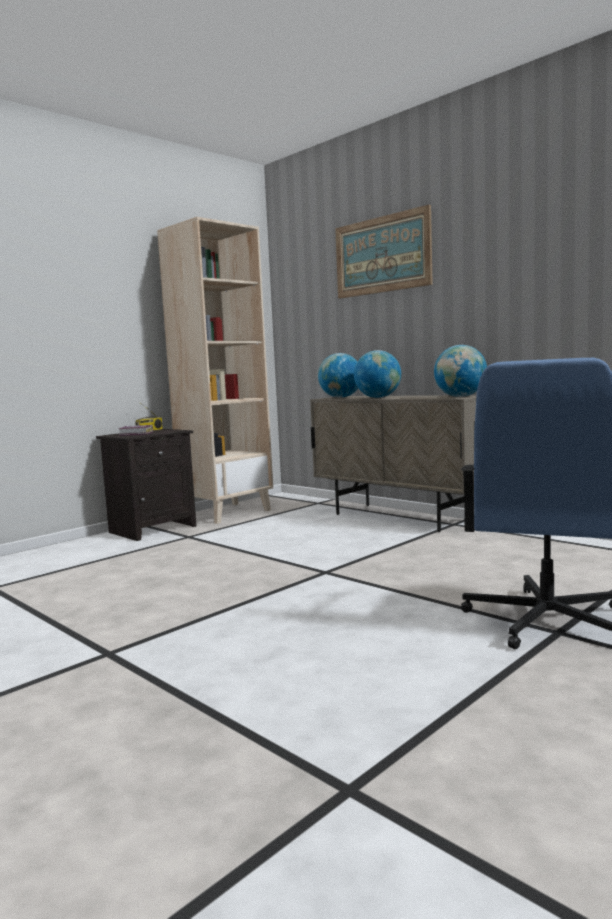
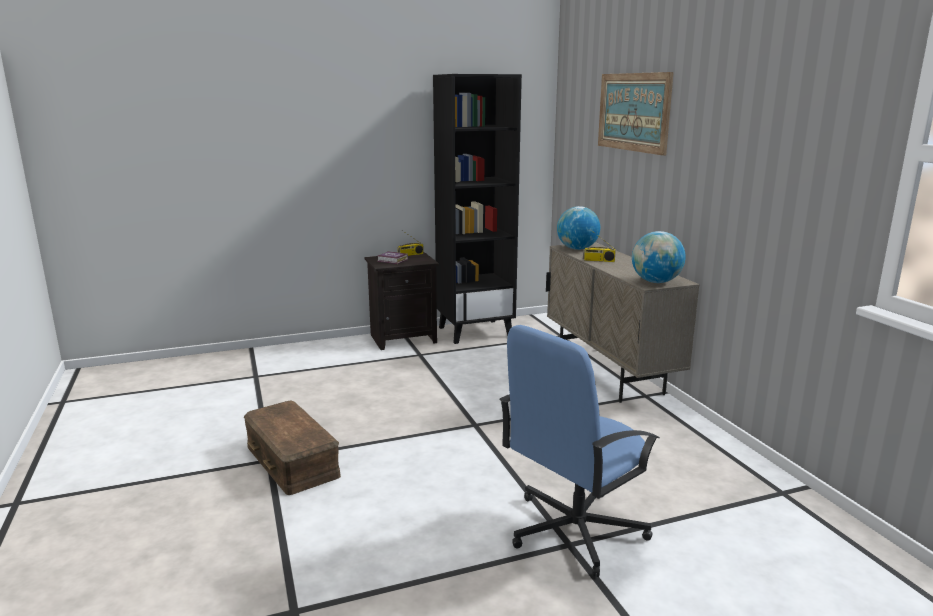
camera: 25 degrees right, 10 degrees up
(141, 647) = (291, 461): none -> brown storage box
(227, 513) = (475, 331): beige bookcase -> black bookcase
(378, 397) = (598, 260): globe -> radio

